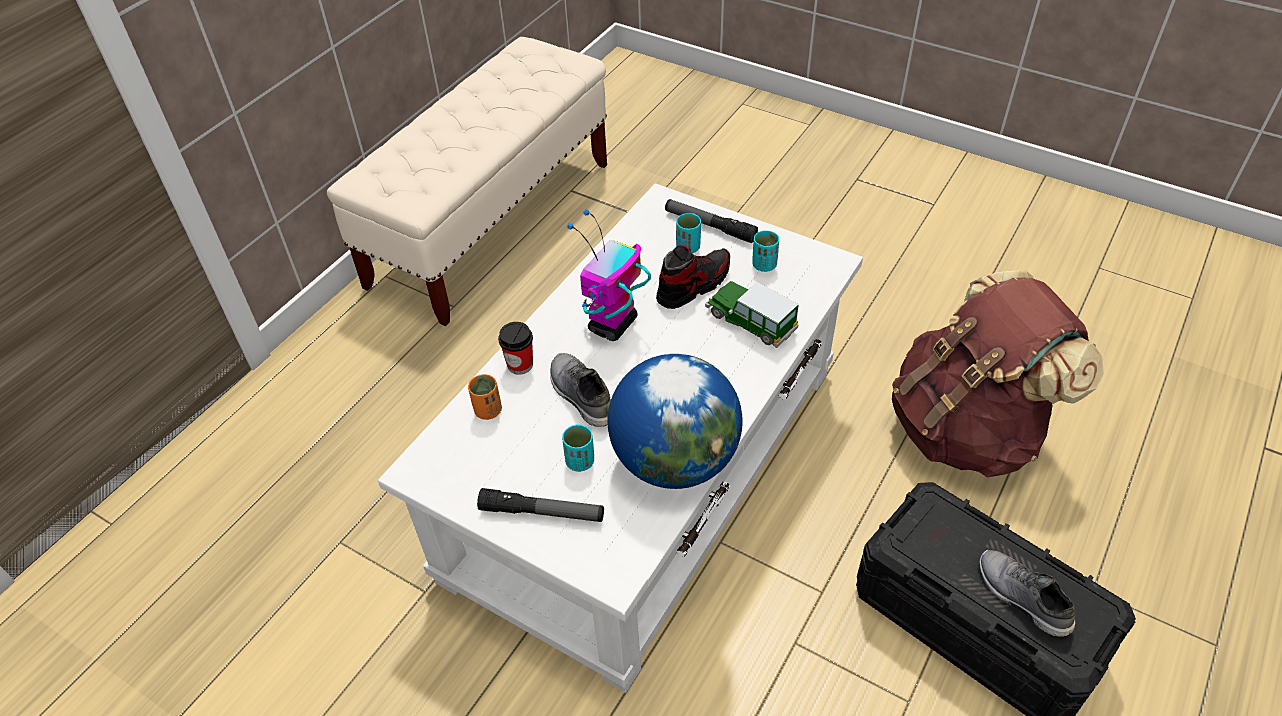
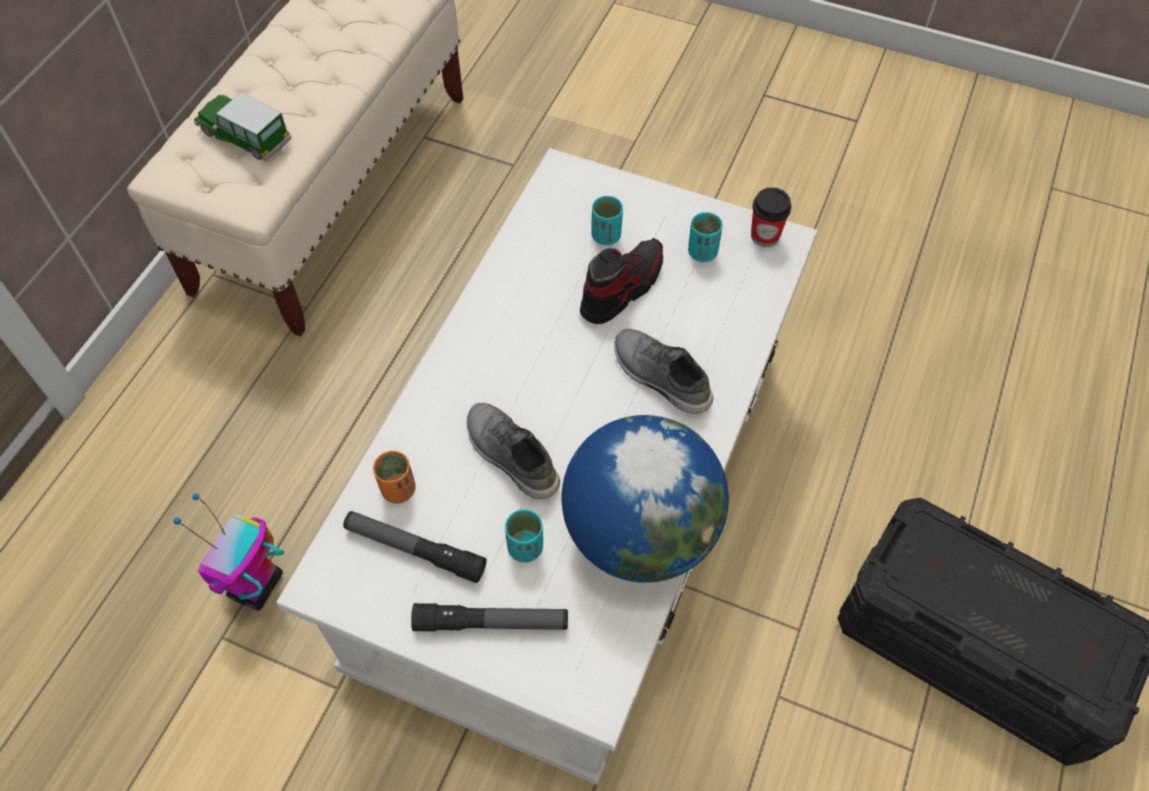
camera: 10 degrees left, 10 degrees up
(520, 364) = (427, 421): cup -> cup (765, 236)
(612, 326) = (532, 355): toy robot -> toy robot (256, 587)
(709, 226) = (627, 203): flashlight -> flashlight (415, 550)
(750, 321) = (698, 331): toy car -> toy car (244, 136)
(968, 429) = (933, 407): brown backpack -> none
(1021, 598) = (1039, 634): grey shoe -> grey shoe (659, 378)

